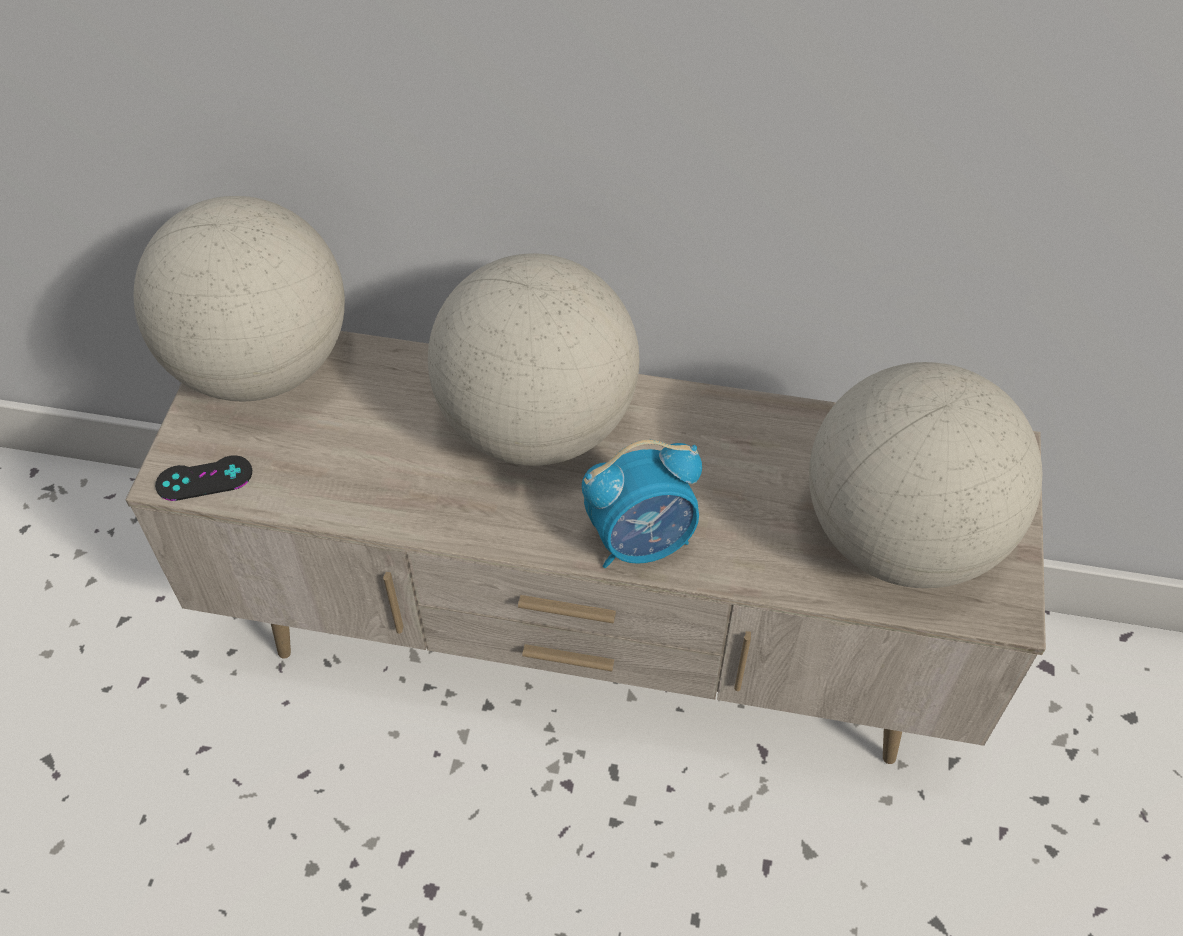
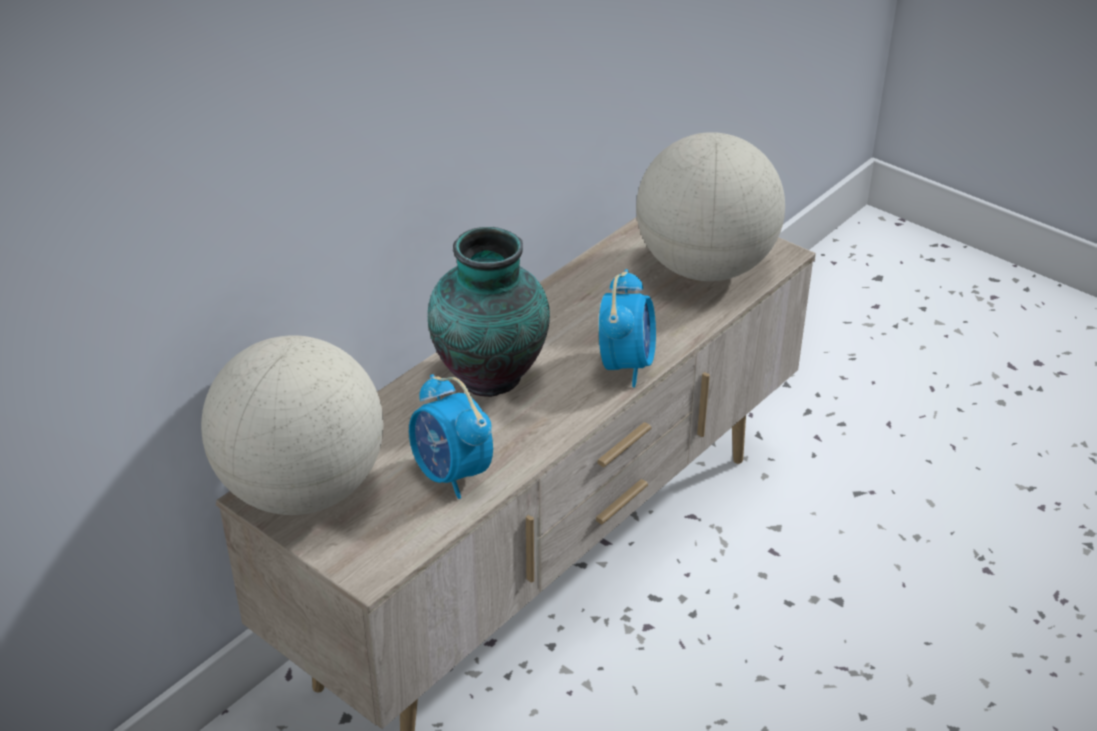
camera: 60 degrees left, 15 degrees down
(204, 478) = (388, 554): black game controller -> none
(351, 470) = (451, 474): none -> alarm clock
(538, 425) = (492, 374): globe -> vase

